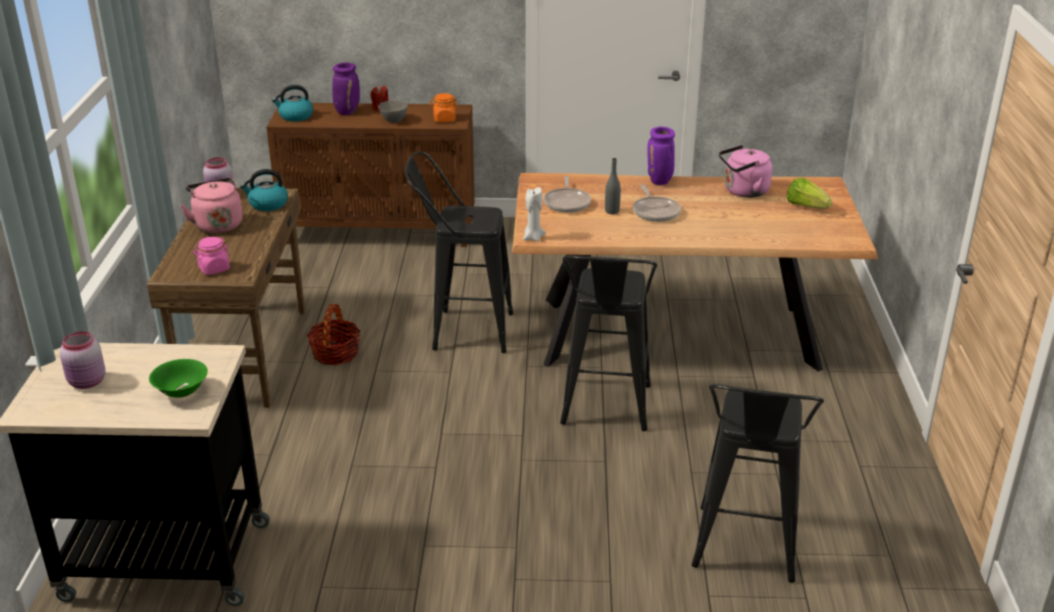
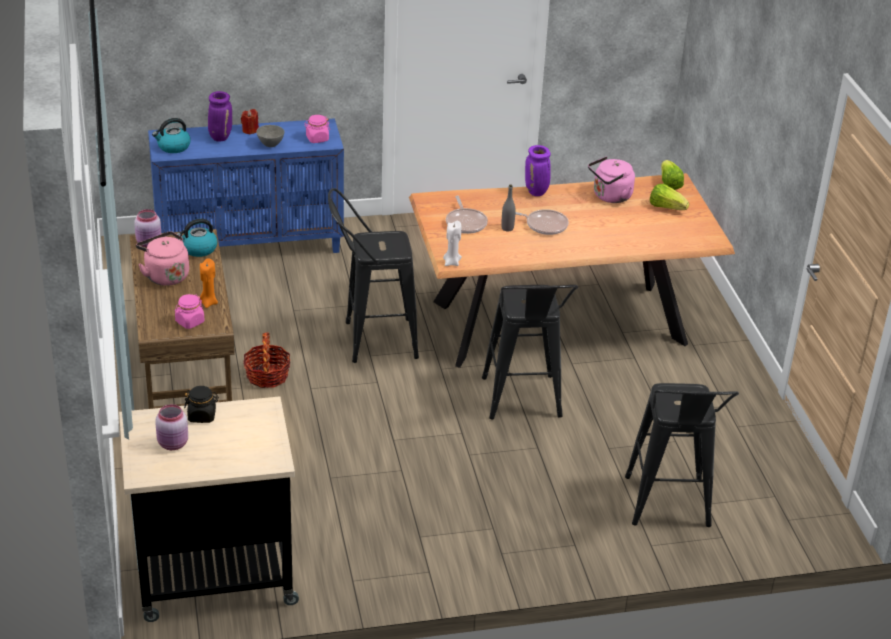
camera: 15 degrees left, 5 degrees up
(141, 356) = (202, 416): none -> black jar
(181, 391) = (254, 442): green bowl -> none
(246, 253) = (208, 302): none -> orange candle
(381, 232) = (250, 244): brown cabinet -> blue cabinet
(444, 119) = (317, 139): orange jar -> pink jar
(655, 211) = (544, 225): frying pan -> frying pan turned 45 degrees counterclockwise
(817, 184) = (669, 183): none -> lettuce

